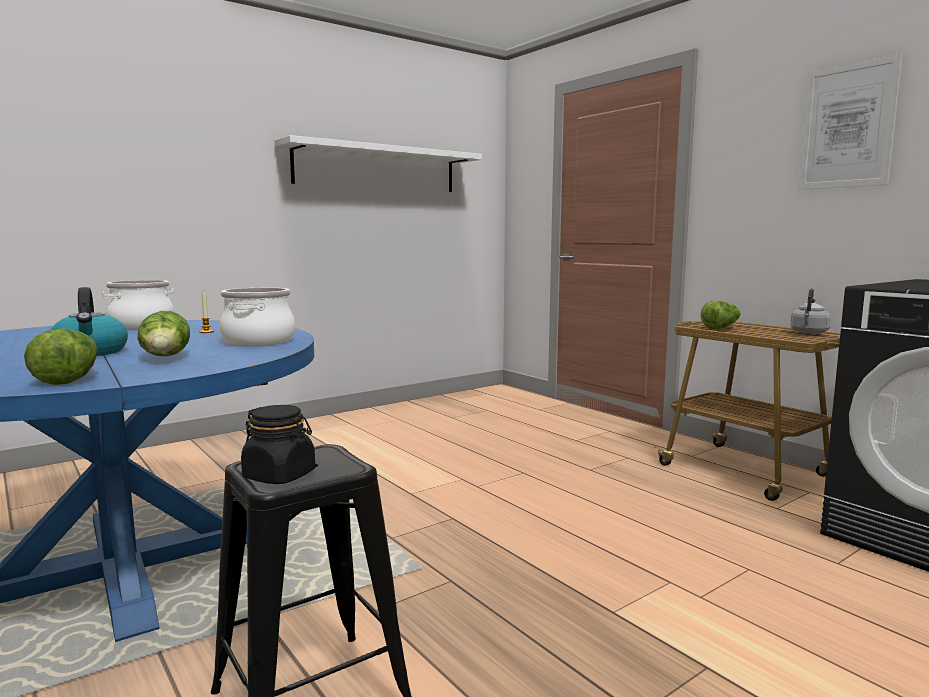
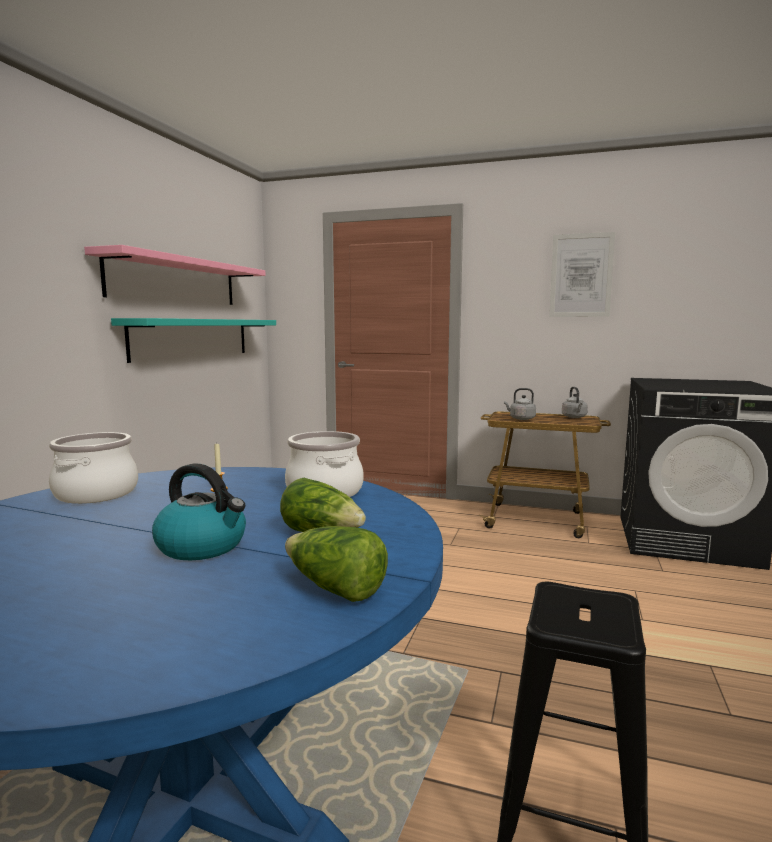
camera: 35 degrees left, 0 degrees up
(280, 475) = (600, 625): black jar -> none
(377, 168) = (176, 281): white shelf -> pink shelf
(396, 224) = (193, 338): none -> turquoise shelf
(720, 327) = (521, 418): lettuce -> grey kettle

